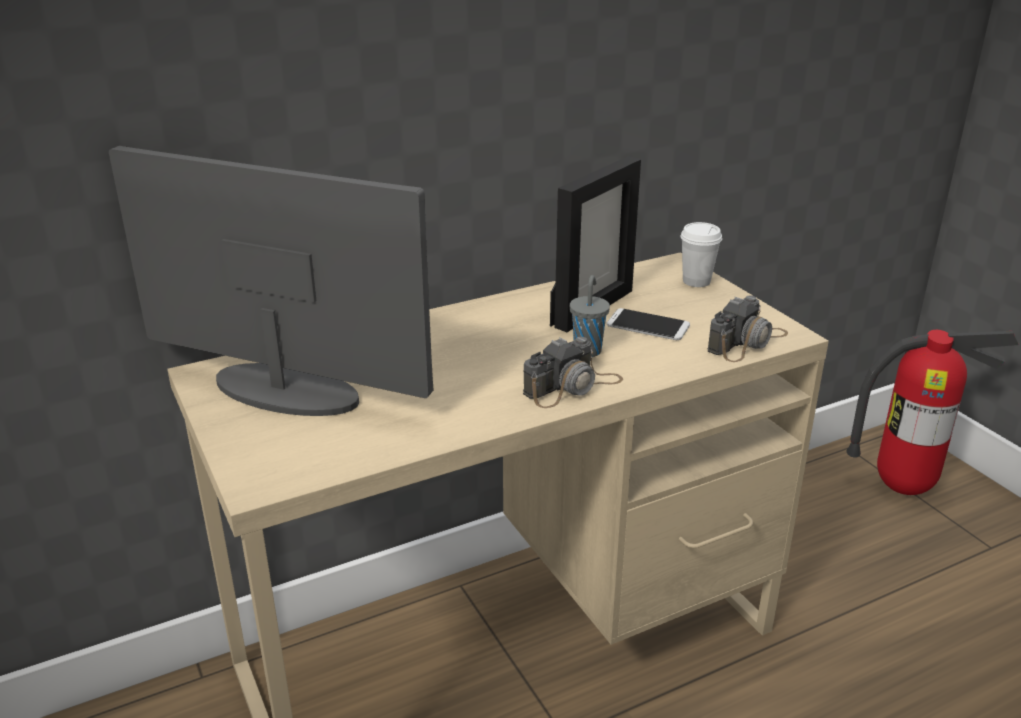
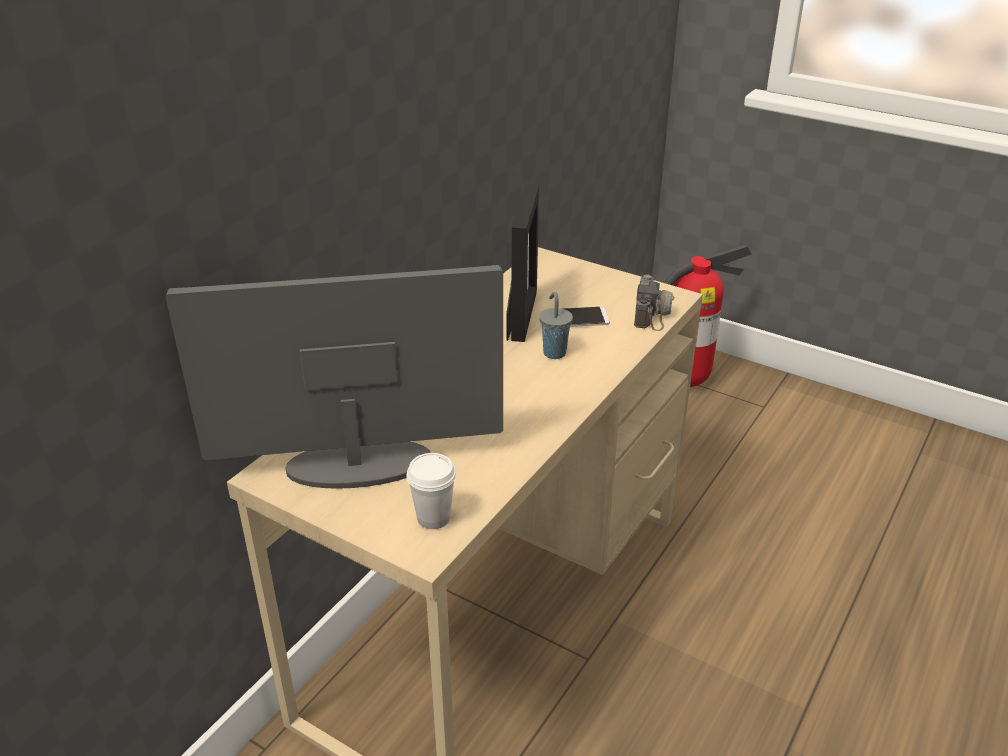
camera: 30 degrees left, 5 degrees up
(573, 386) = (573, 386): camera -> none
(696, 281) = (574, 270): white cup -> white cup (433, 518)

